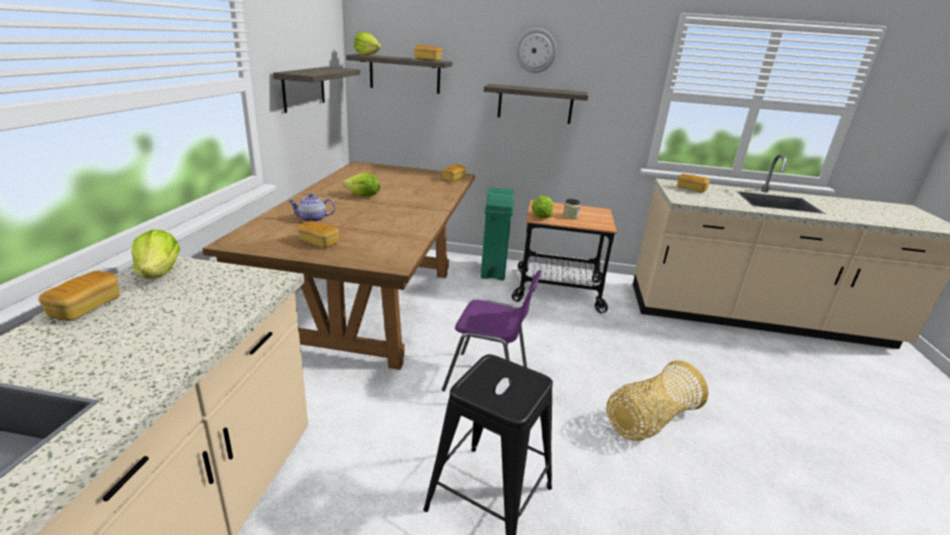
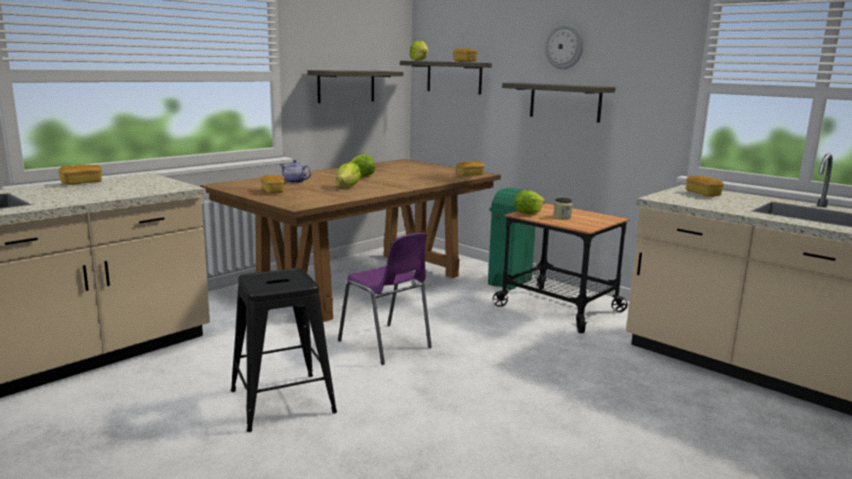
camera: 35 degrees right, 10 degrees down
(159, 273) = (136, 178): lettuce -> lettuce (348, 187)
(649, 421) = (495, 410): basket -> none

